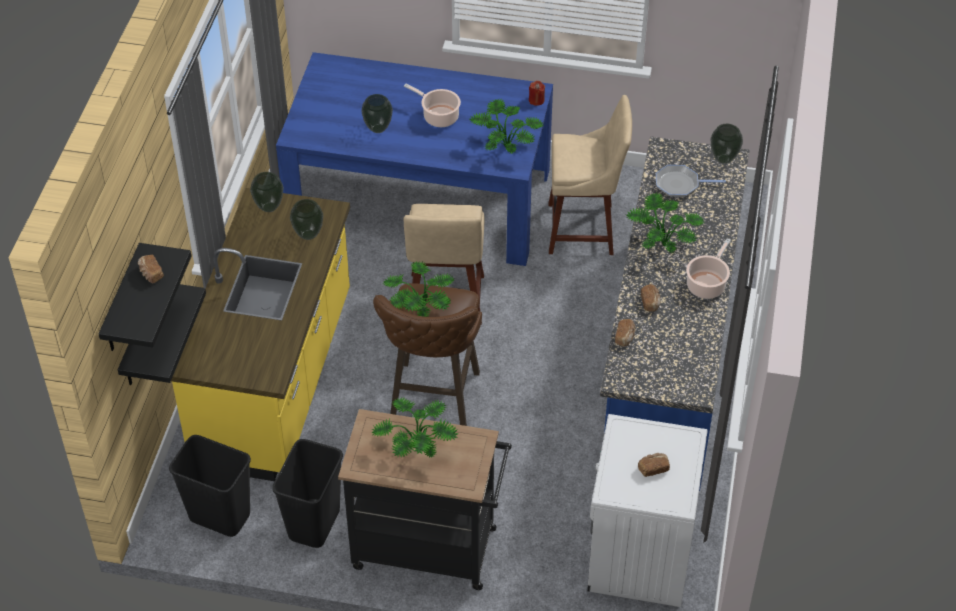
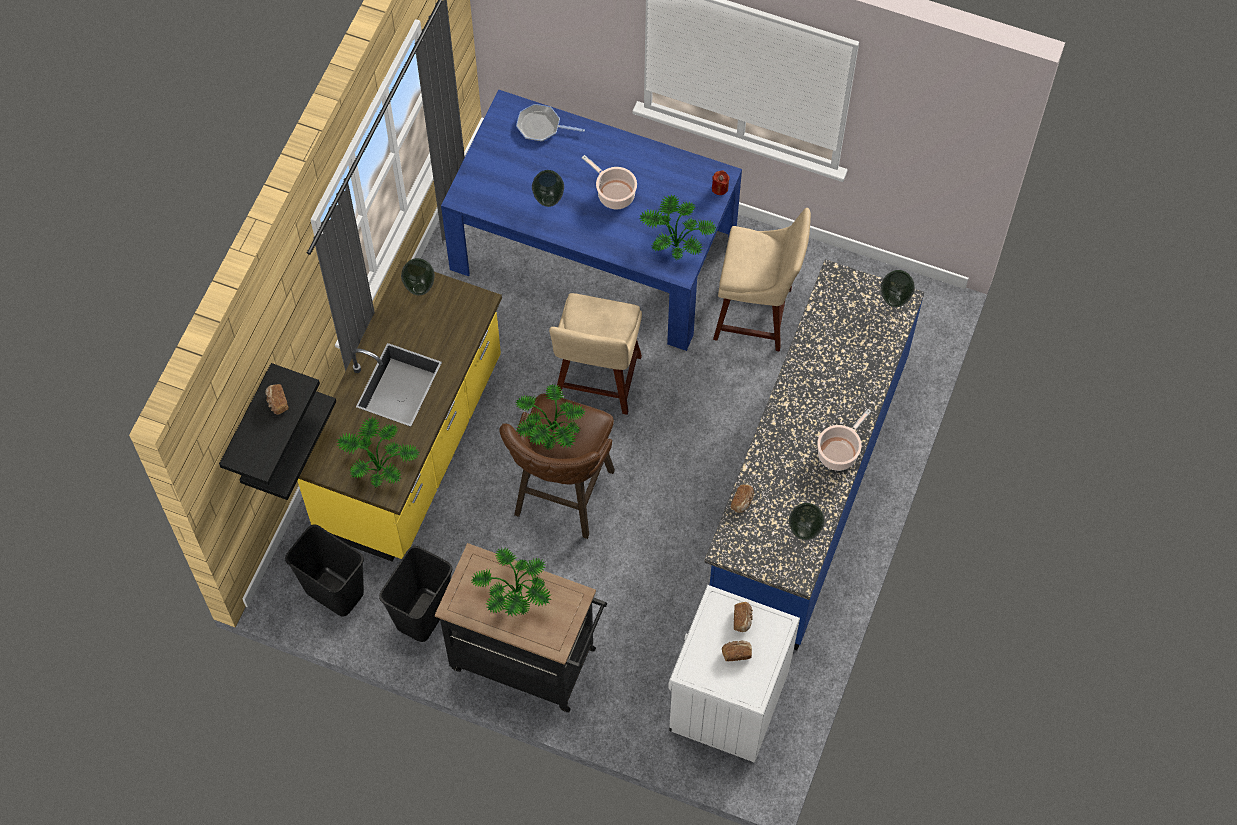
camera: 10 degrees right, 15 degrees up
(308, 235) = (453, 329): vase -> vase (804, 532)
(650, 302) = (777, 465): bread -> bread (742, 619)
(662, 242) = (806, 394): potted plant -> potted plant (379, 465)
(679, 184) = (841, 325): frying pan -> frying pan (541, 126)

